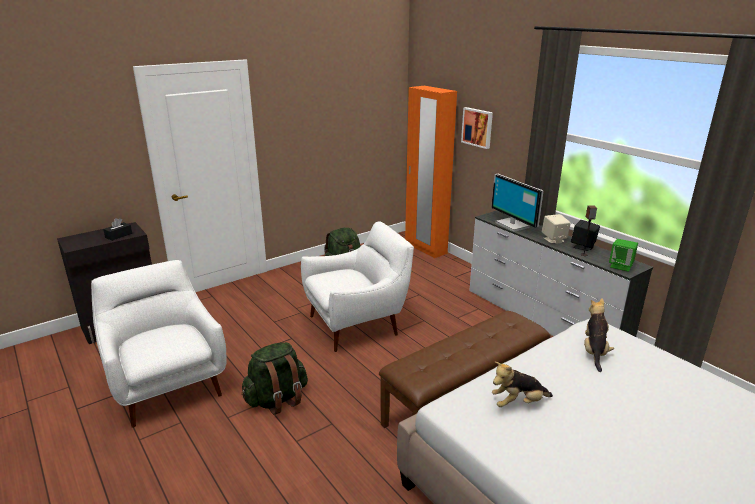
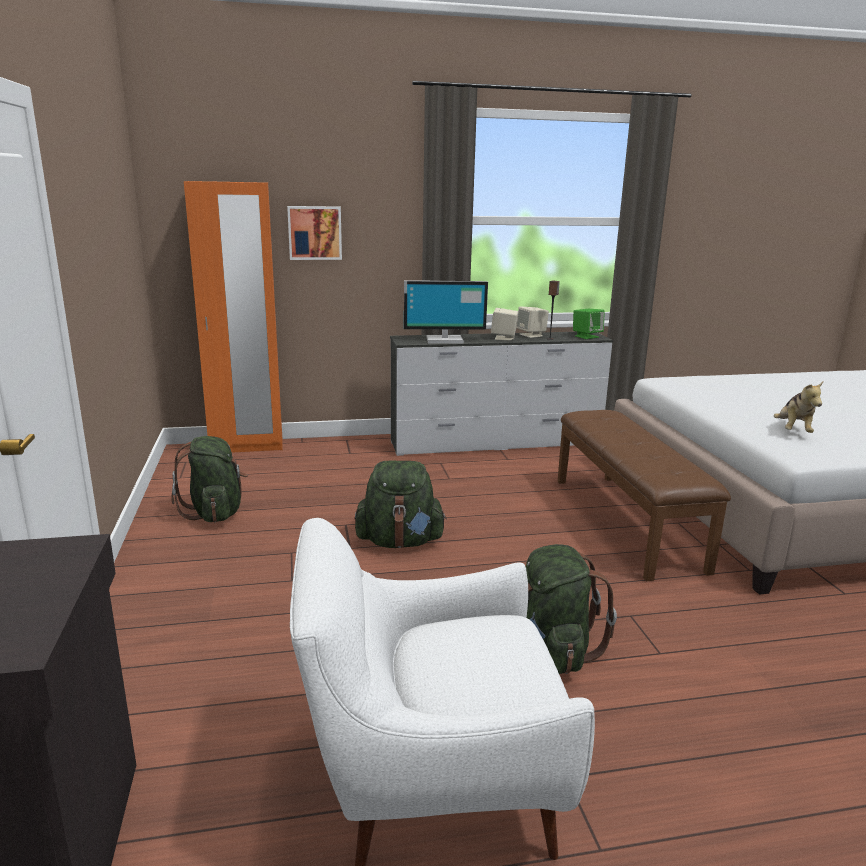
camera: 65 degrees left, 5 degrees down
(118, 235) = (50, 570): black tissue box -> none
(357, 324) = (400, 541): white armchair -> green backpack
(583, 246) = (531, 335): black speaker -> beige speaker
(594, 351) = (708, 390): plush toy -> none

